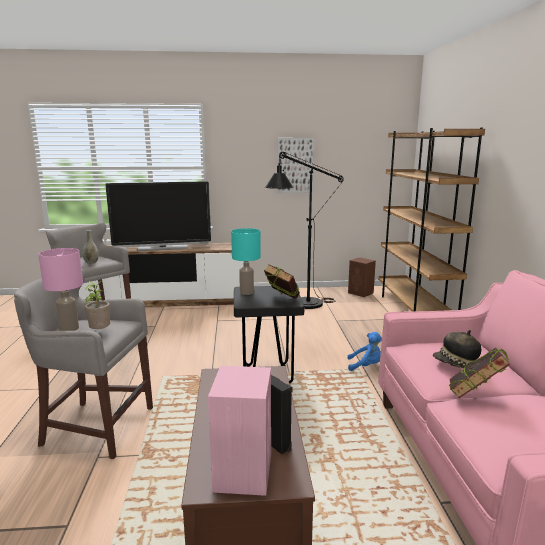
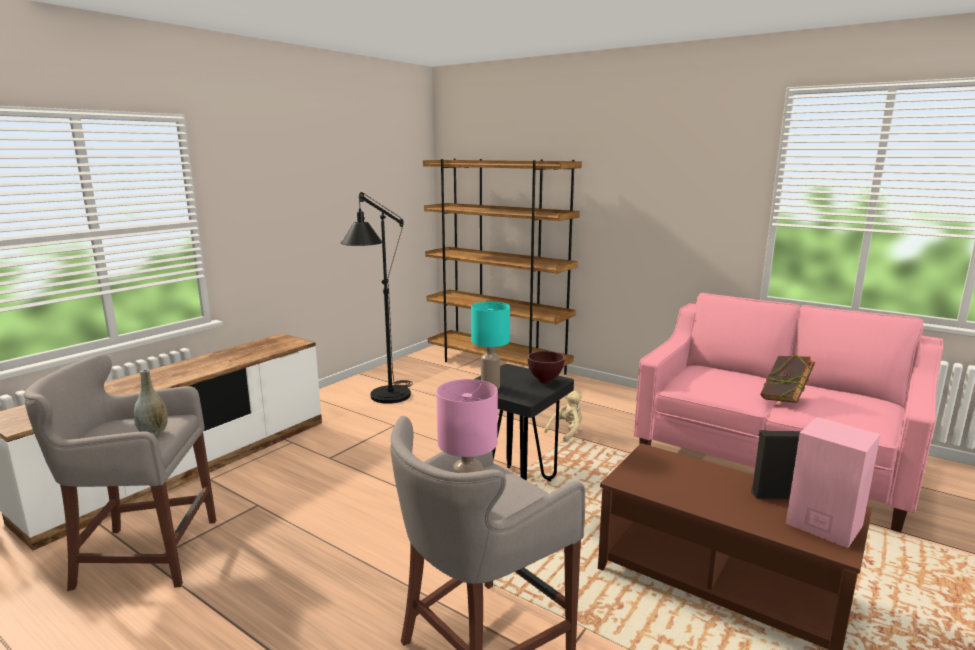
camera: 50 degrees left, 0 degrees up
(100, 332) = (513, 492): potted plant -> none
(162, 248) = (178, 375): television -> none
(282, 300) = (544, 382): book -> brown bowl
(295, 165) = (320, 208): picture -> none
(361, 293) = (418, 364): brown speaker -> none
(366, 366) = (566, 432): blue plush toy -> beige plush toy
(455, 365) = (734, 384): hat -> none

